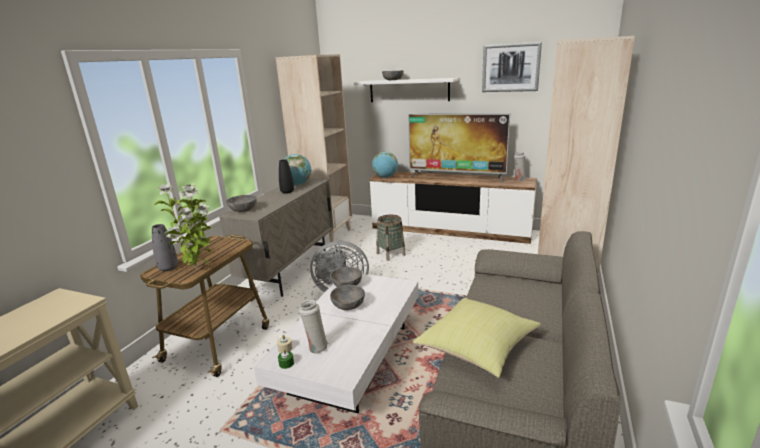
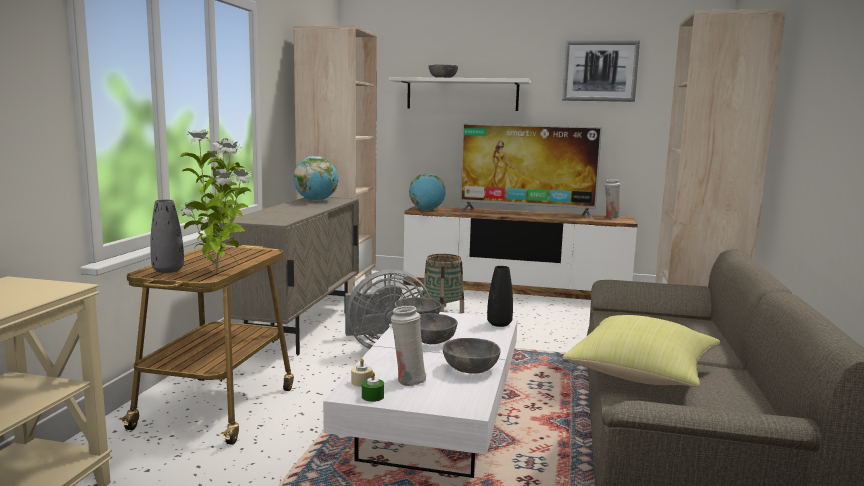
camera: 10 degrees left, 10 degrees down
(243, 210) = (253, 217): grey bowl -> grey bowl (470, 369)
(287, 192) = (306, 206): black vase -> black vase (499, 324)

